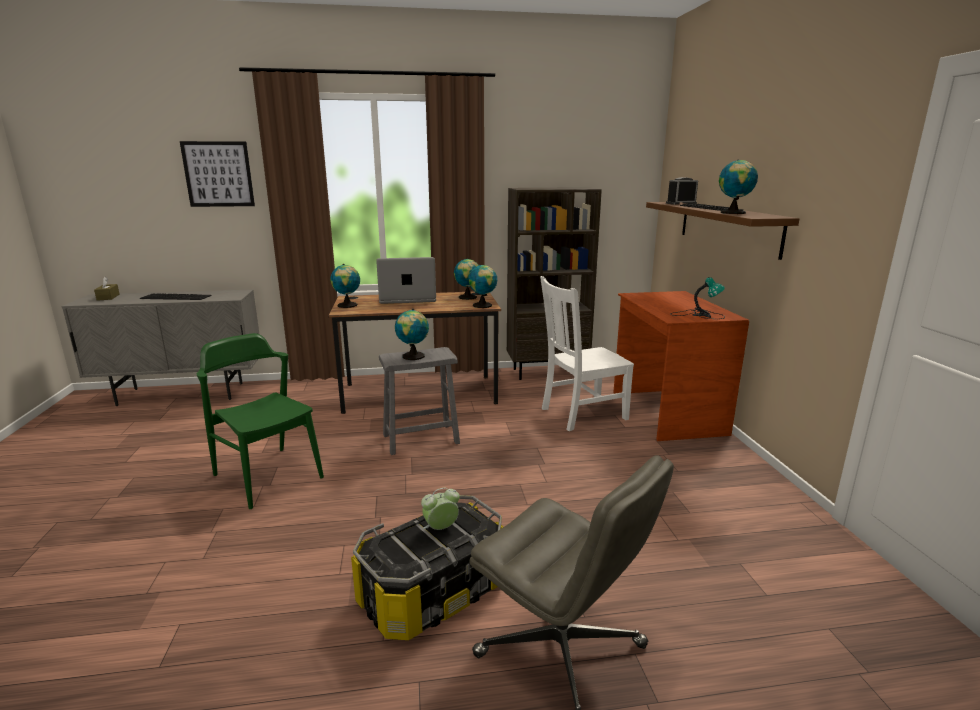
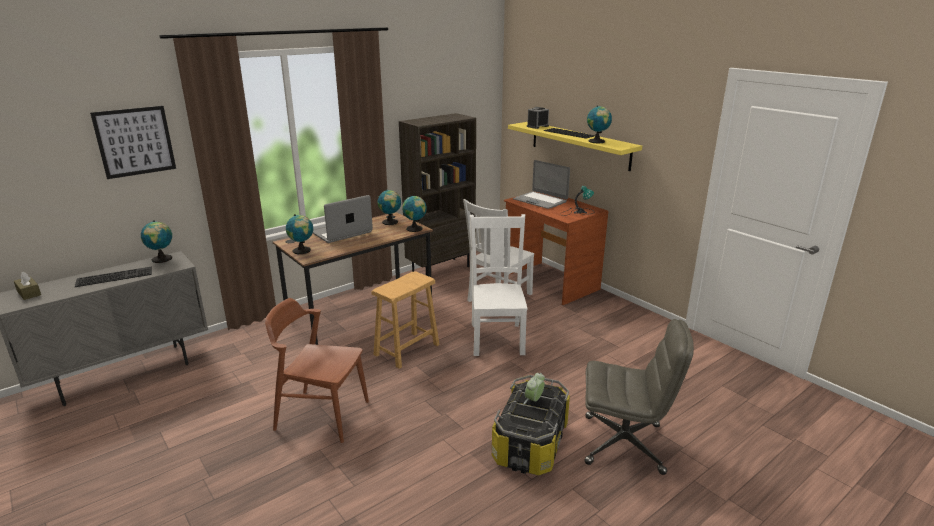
camera: 30 degrees left, 5 degrees up
(268, 476) = (322, 415): green chair -> brown chair
(413, 357) = (402, 286): globe -> globe (162, 259)
(421, 439) = (407, 350): grey stool -> brown stool
(533, 454) = (497, 338): none -> white chair
(663, 299) = (540, 201): none -> laptop
(727, 227) = (579, 145): brown shelf -> yellow shelf

